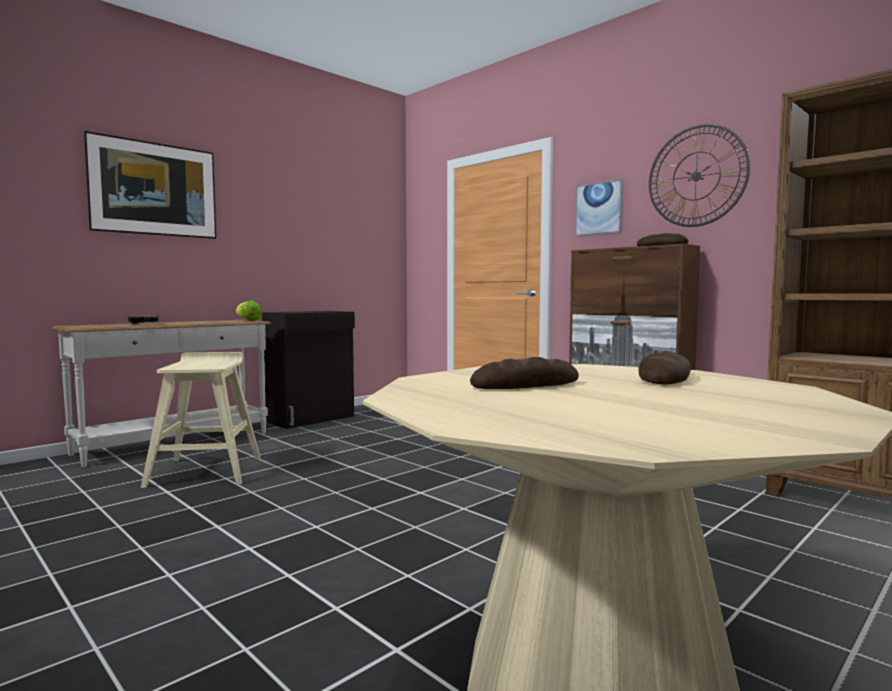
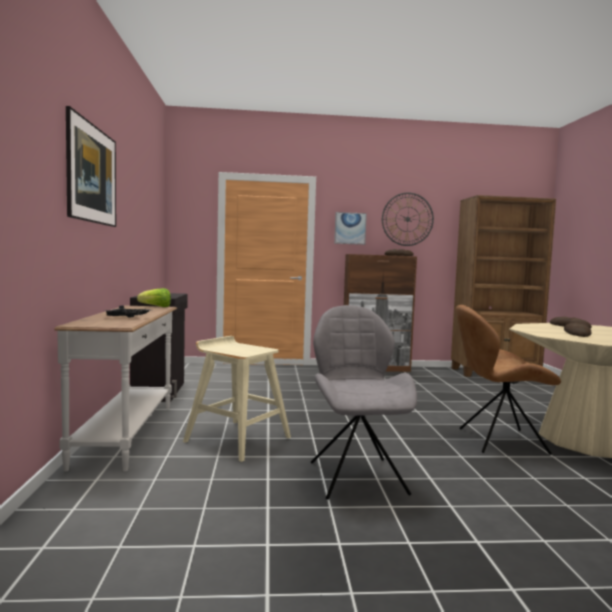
camera: 50 degrees left, 0 degrees up
(140, 537) = (356, 476): none -> grey chair
(412, 586) = (498, 441): none -> brown chair

